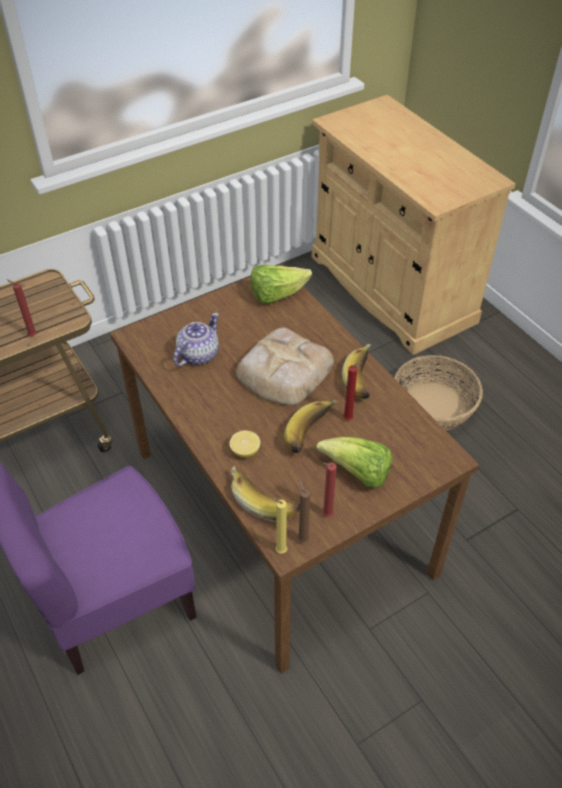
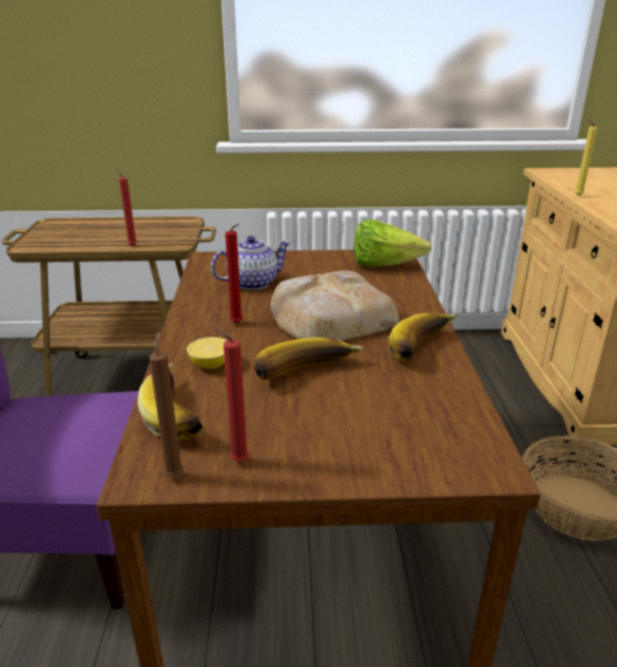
camera: 30 degrees right, 20 degrees down
(279, 551) = (131, 474): yellow candle -> yellow candle (577, 195)
(349, 419) = (371, 378): red candle -> red candle (238, 324)
(357, 473) = (329, 433): lettuce -> none

